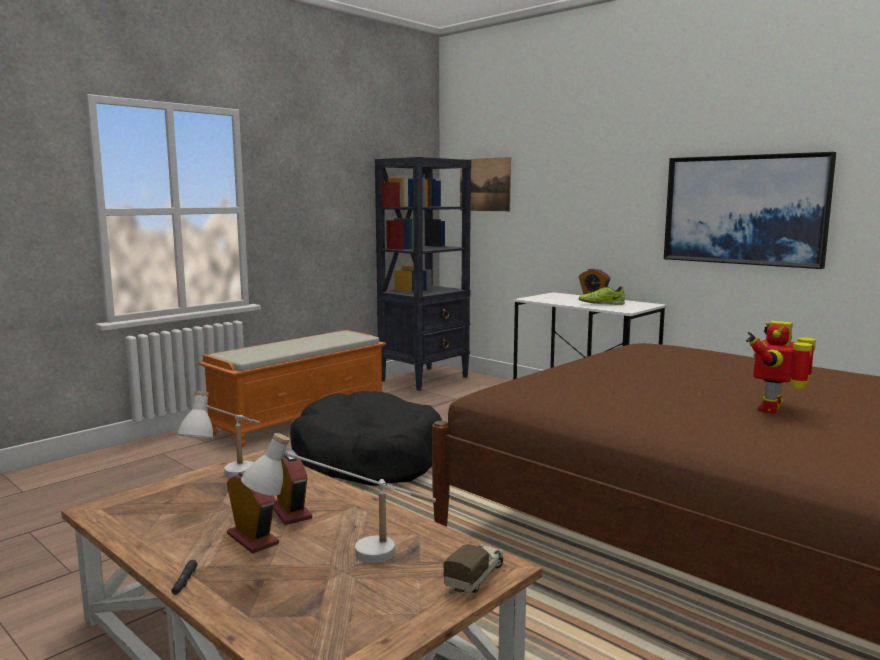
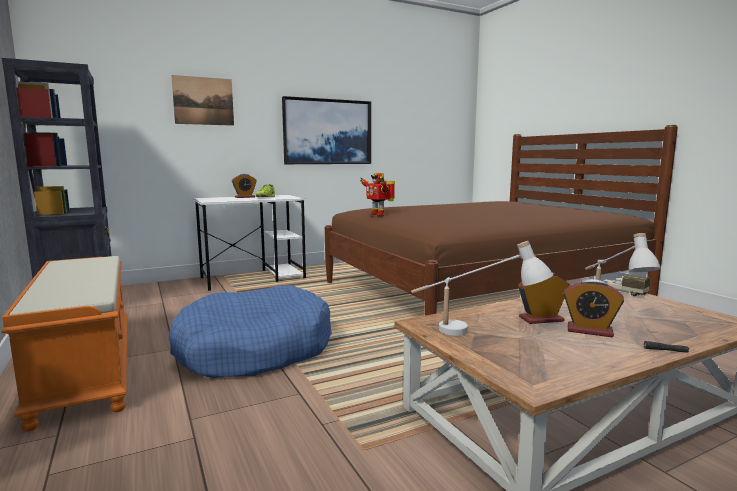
camera: 70 degrees left, 0 degrees up
(252, 539) = (589, 331): alarm clock -> alarm clock turned 135 degrees counterclockwise
(367, 458) = (254, 350): black dog bed -> blue dog bed
(485, 184) = (97, 104): picture -> picture (203, 101)
(773, 408) = (509, 211): toy robot -> toy robot (378, 214)

